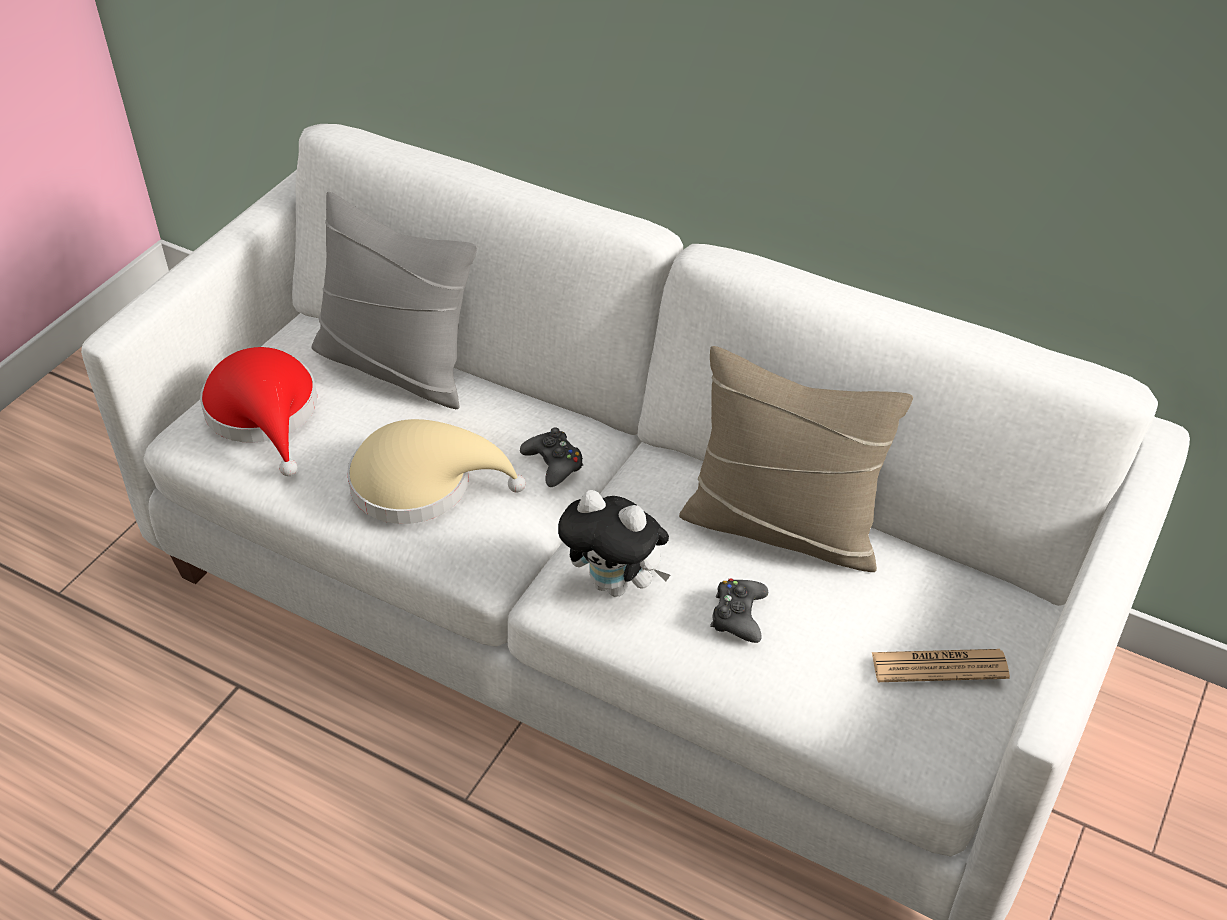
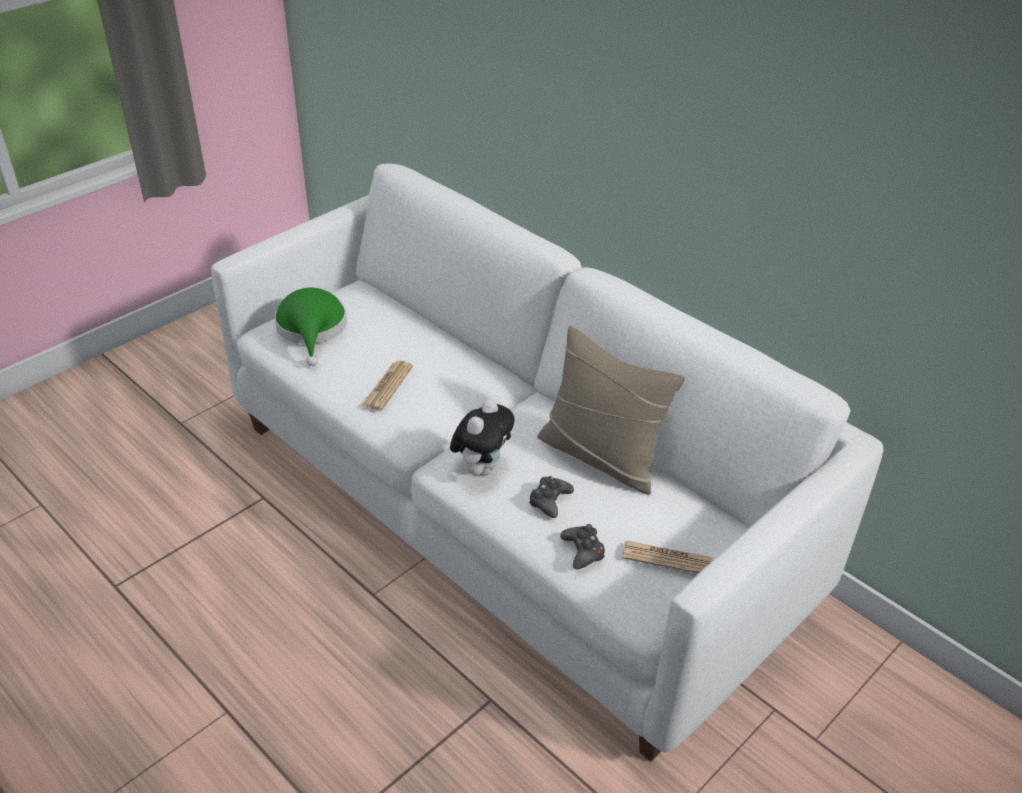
camera: 15 degrees right, 5 degrees down
(265, 414) = (312, 329): red hat -> green hat
(397, 366) = (402, 318): grey pillow -> none
(422, 484) = (387, 386): beige hat -> newspaper
(554, 463) = (473, 391): black game controller -> black game controller (583, 551)
(616, 584) = (482, 467): plush toy -> plush toy turned 105 degrees counterclockwise

